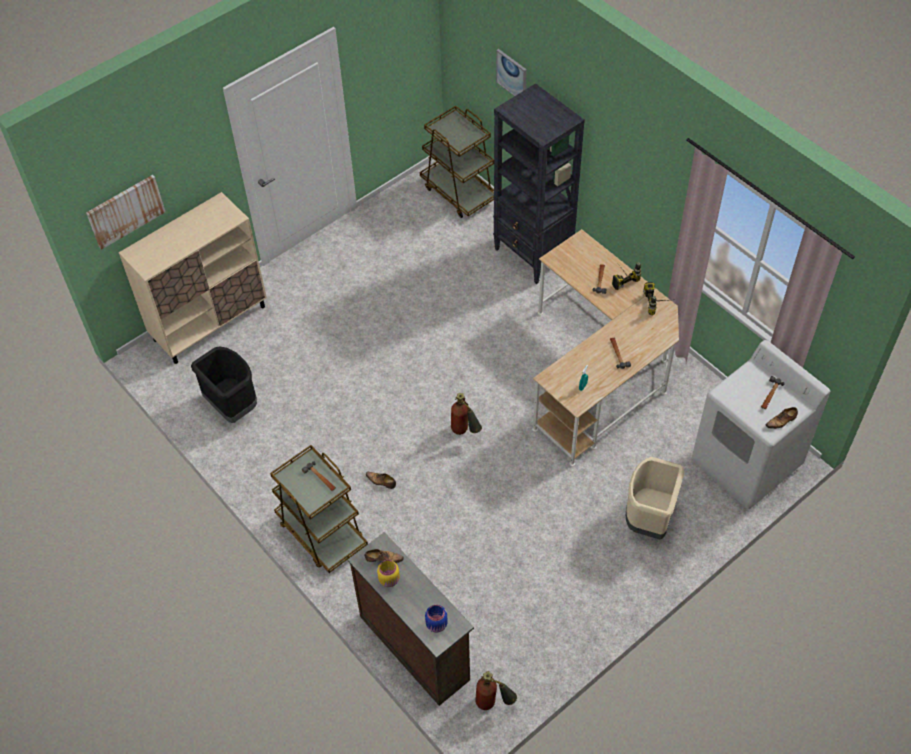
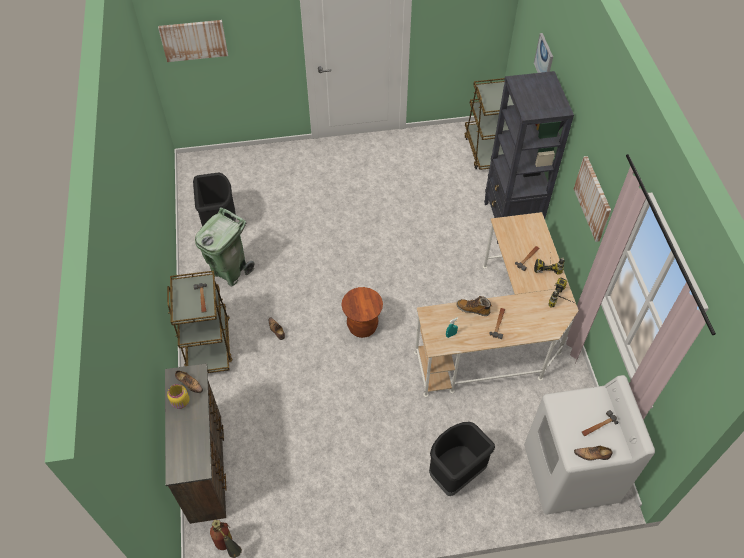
camera: 30 degrees right, 0 degrees up
(210, 323) = (248, 160): beige cabinet -> none
(285, 449) = (230, 271): none -> green trash can
(437, 625) = (186, 459): blue jar -> none
(465, 432) = (362, 326): fire extinguisher -> brown stool
(585, 353) = (473, 309): none -> boot
(644, 192) = (593, 198): none -> picture
(648, 518) = (455, 473): beige trash can -> black trash can

